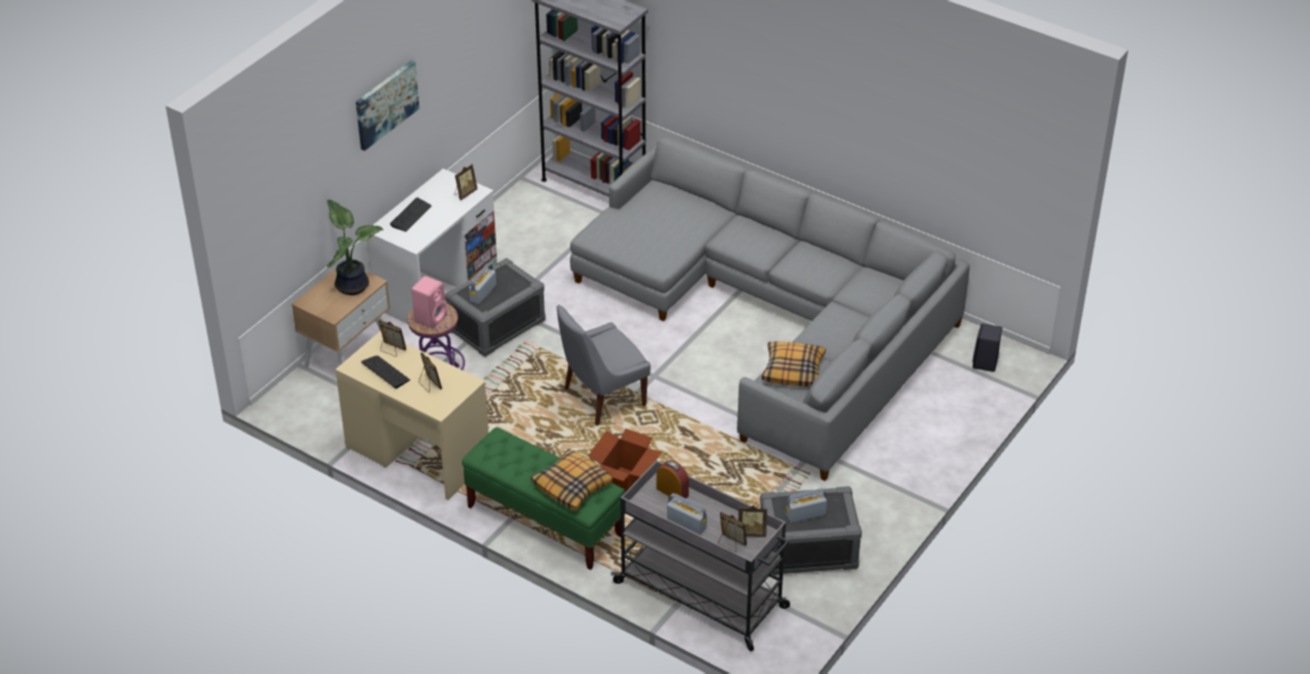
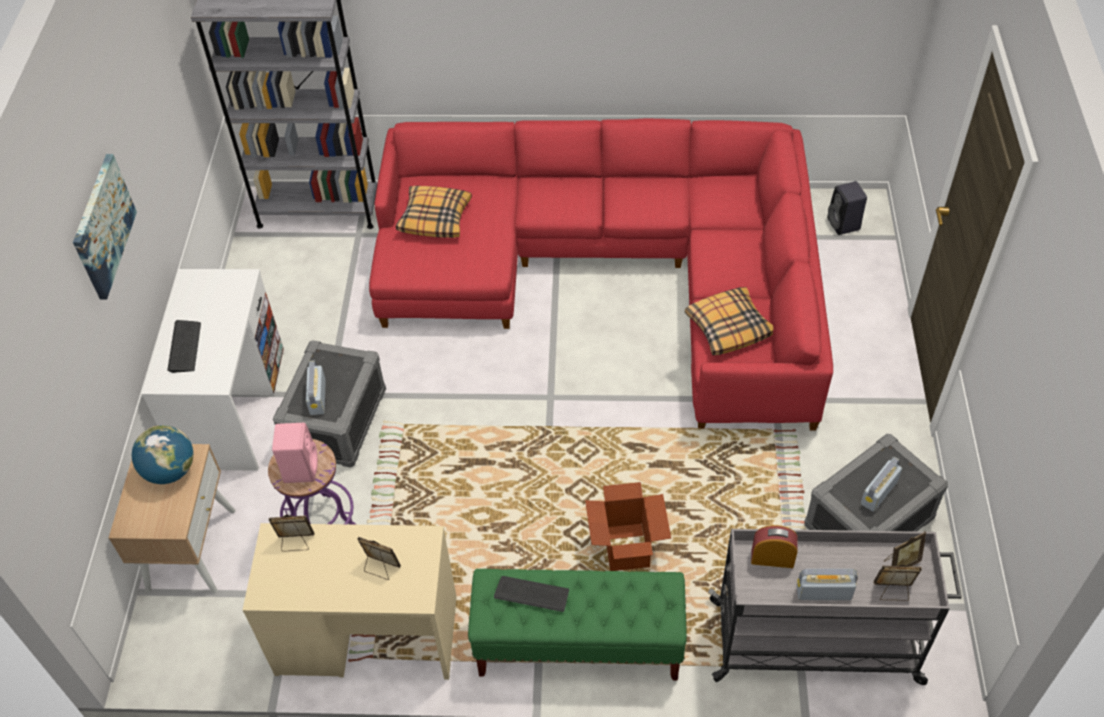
camera: 30 degrees left, 10 degrees up
(353, 284) = (170, 471): potted plant -> globe
(386, 372) = (312, 579): keyboard -> keyboard (532, 594)
(465, 193) = (229, 288): picture frame -> none
(572, 486) = (626, 602): pillow -> pillow (435, 218)
(601, 398) = (517, 452): grey chair -> none
(774, 318) = (614, 271): grey sofa -> red sofa

